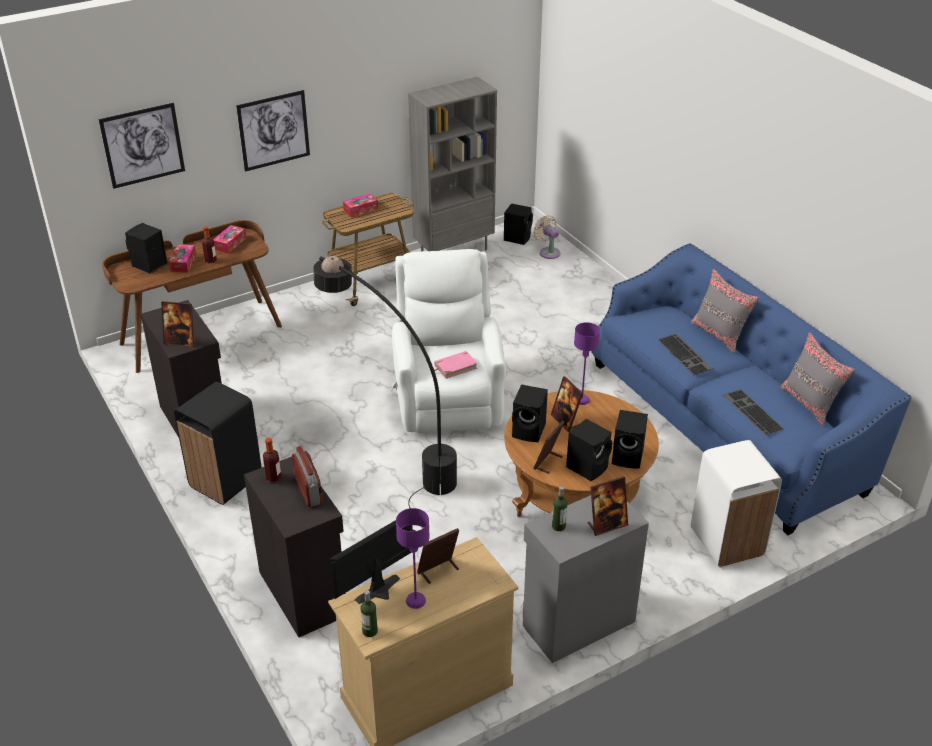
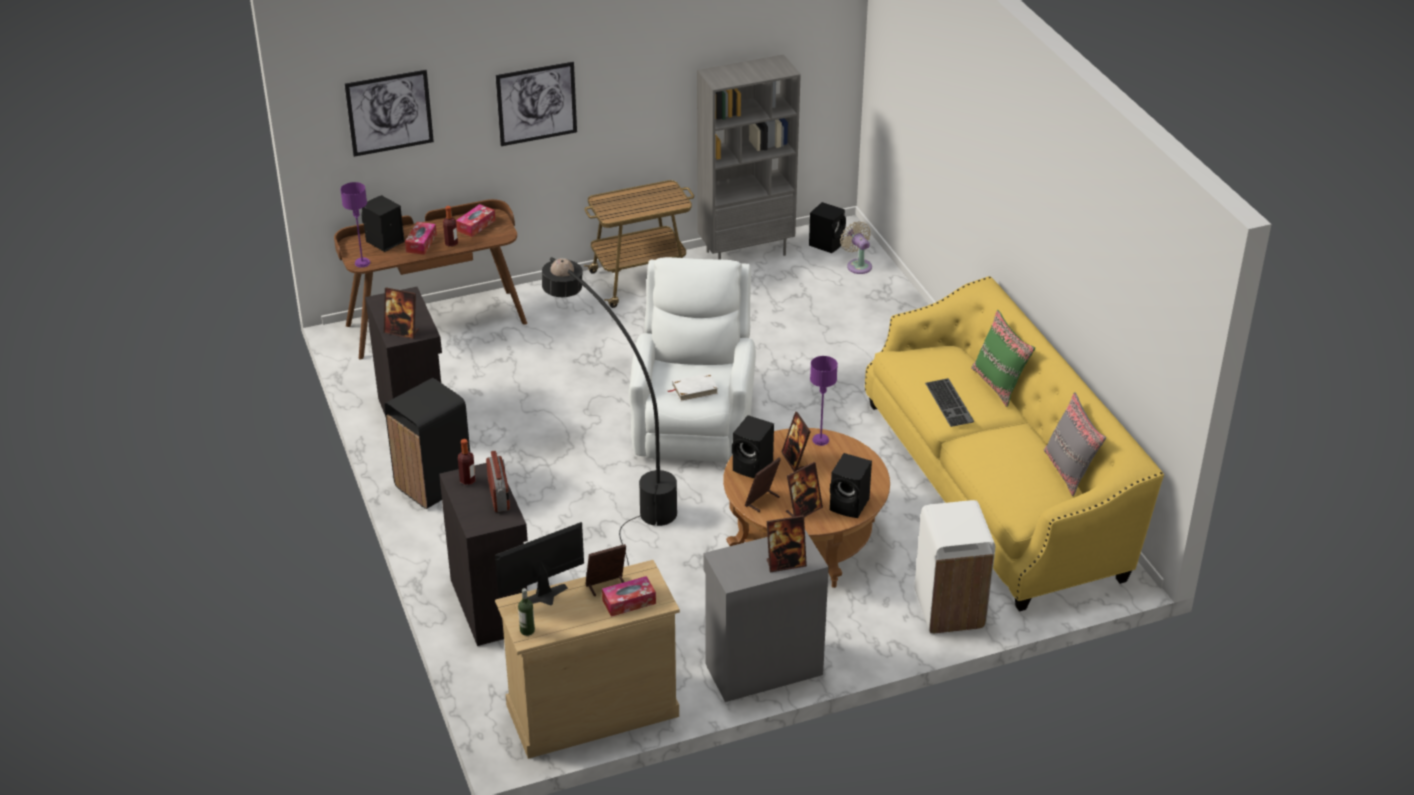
camera: 10 degrees right, 0 degrees up
(361, 210) = (631, 198): tissue box -> tissue box (629, 602)
(416, 600) = (577, 609): purple table lamp -> purple table lamp (362, 263)
(455, 367) = (695, 389): pink book -> white book
(558, 526) = (736, 559): bottle -> none
(588, 467) = (803, 510): black speaker -> picture frame
(719, 334) = (999, 384): grey pillow -> green pillow
(726, 425) = (996, 488): blue sofa -> yellow sofa
(751, 412) = (998, 473): keyboard -> none

